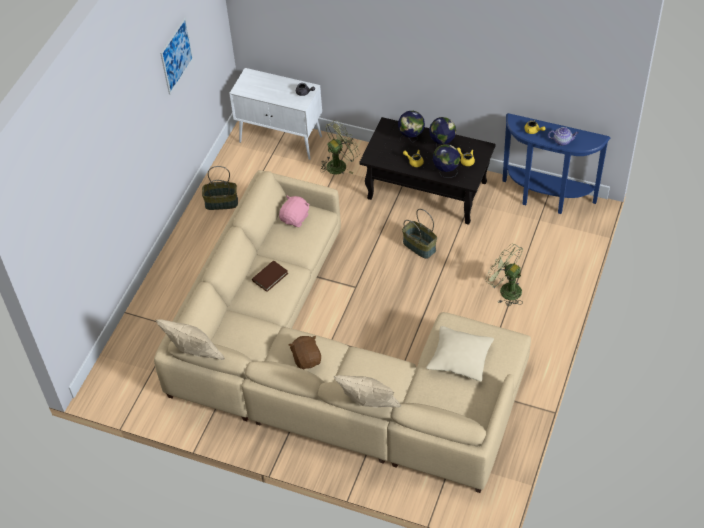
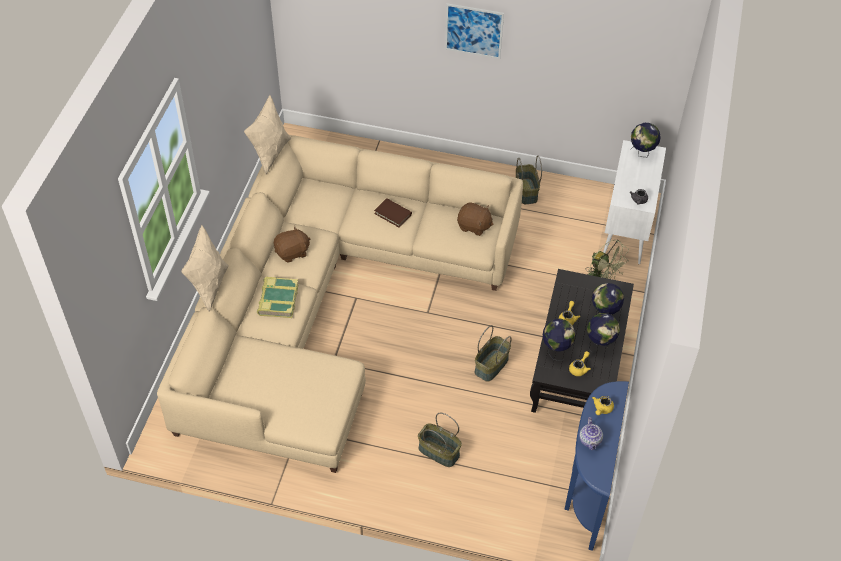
camera: 80 degrees right, 0 degrees up
(176, 55) = (570, 33): picture -> picture (473, 31)
(248, 83) = (642, 153): none -> globe
(295, 218) = (474, 226): pink plush toy -> brown plush toy
(366, 372) = (277, 300): none -> book
(460, 359) = (296, 379): beige pillow -> none
(505, 290) = (438, 452): green fan -> basket

